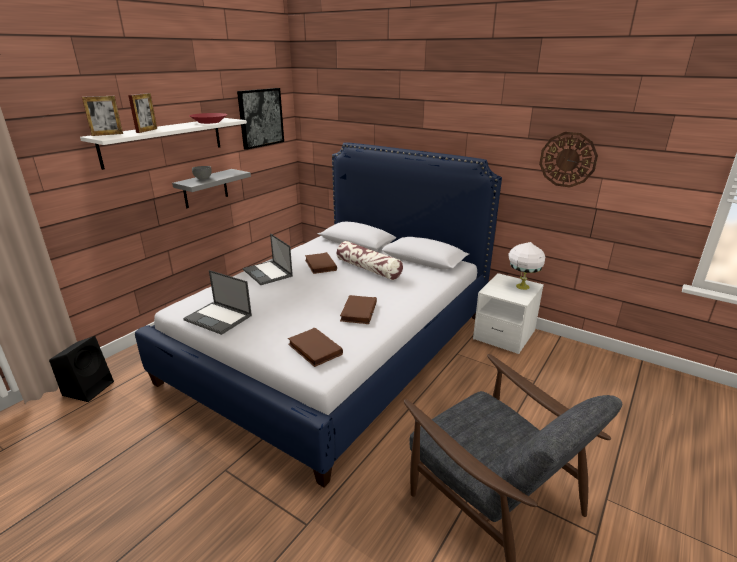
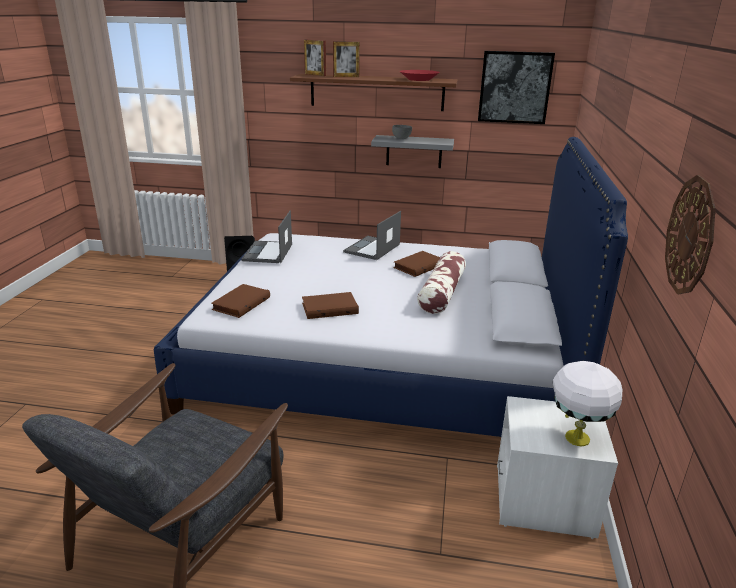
camera: 65 degrees right, 0 degrees up
(164, 141) = (376, 92): white shelf -> brown shelf

